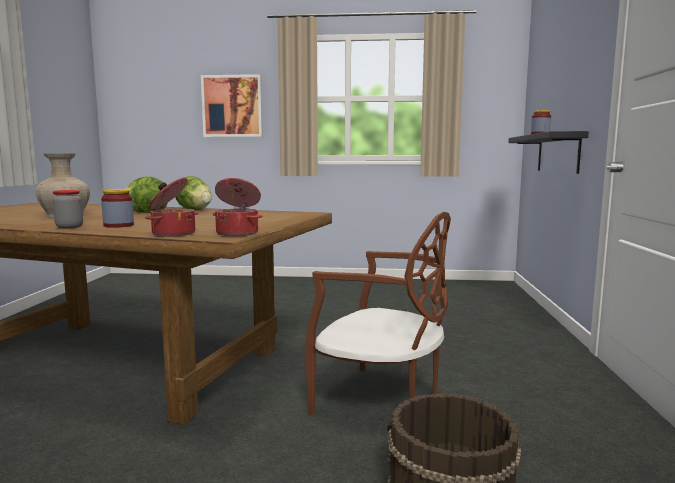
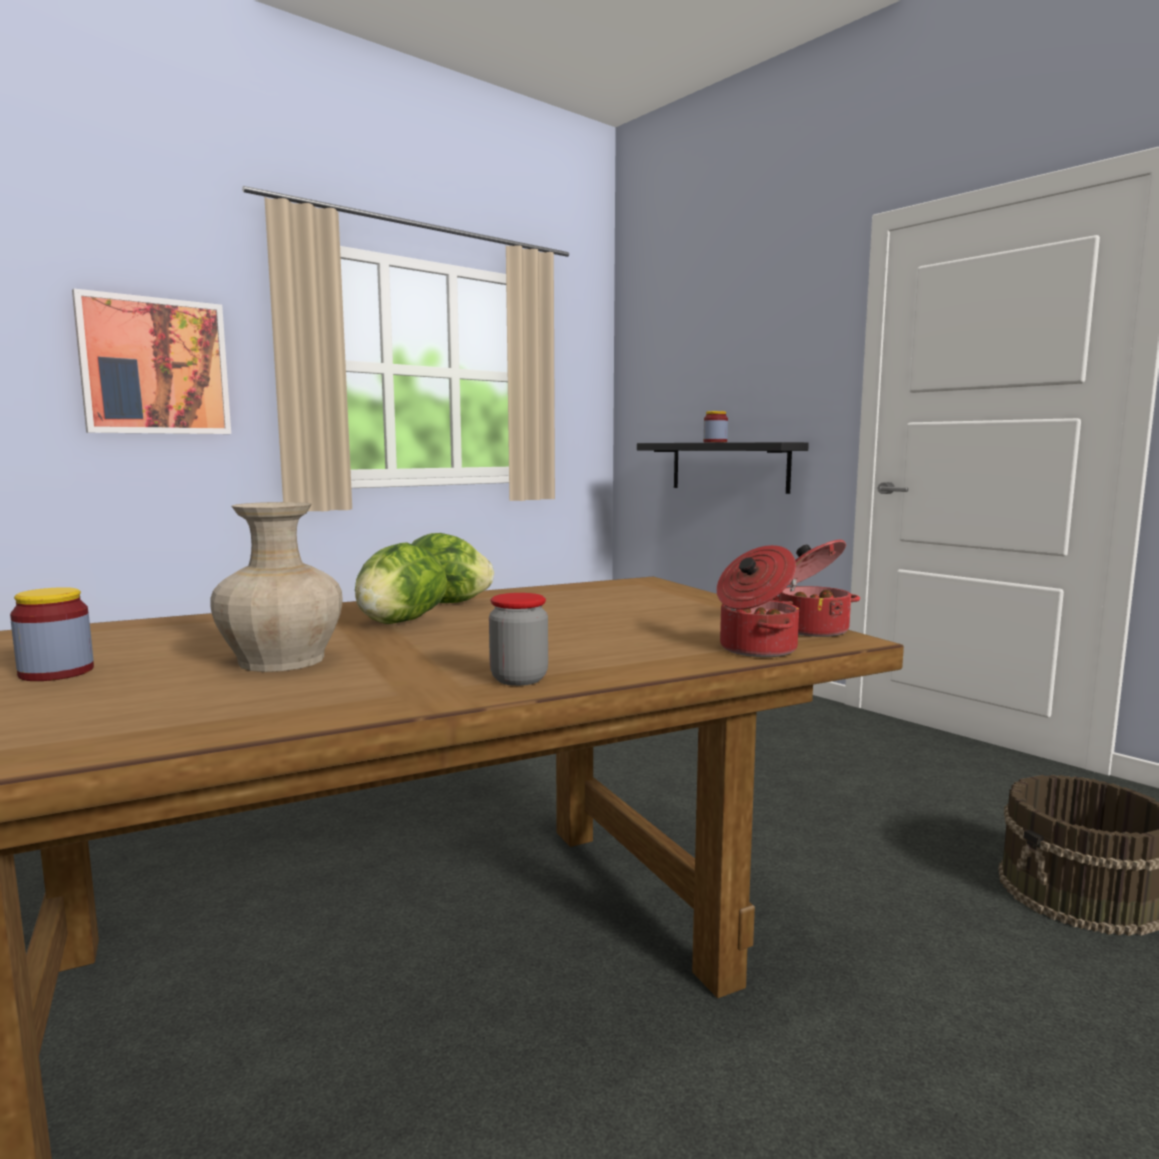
camera: 45 degrees left, 0 degrees up
(118, 225) = (571, 655): jar -> jar (56, 672)
(381, 400) = (834, 833): brown chair -> none

